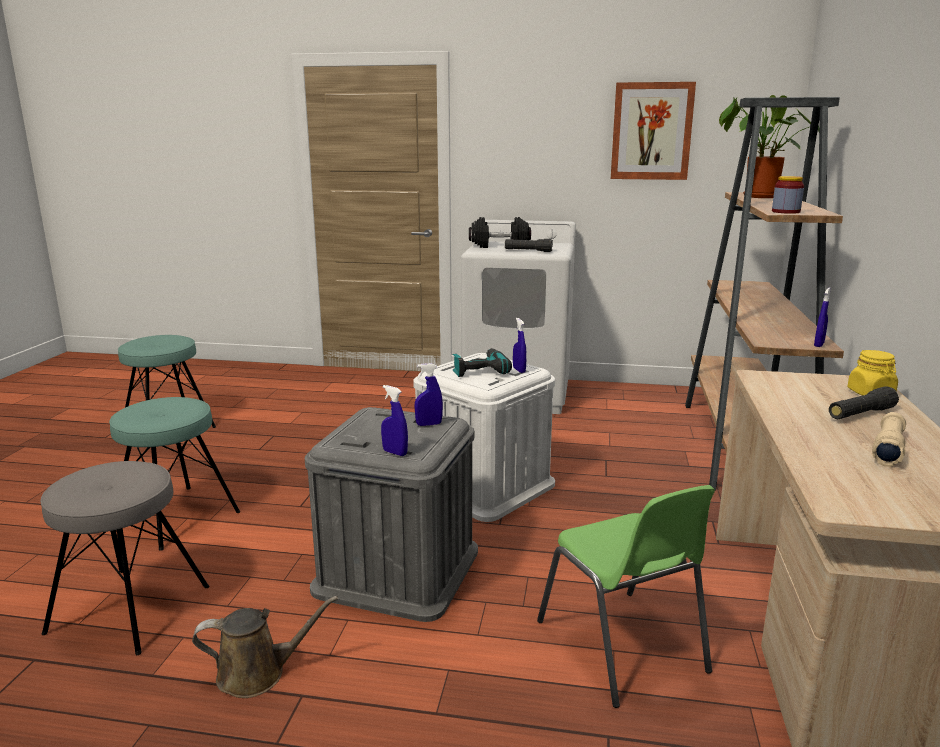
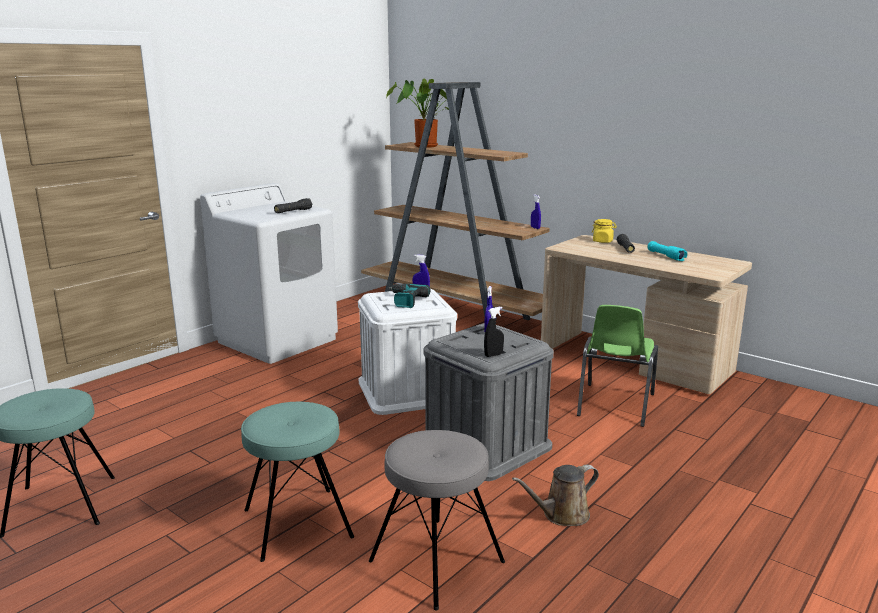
camera: 60 degrees left, 0 degrees up
(258, 674) = (562, 515): brown watering can -> brown watering can turned 135 degrees counterclockwise
(346, 443) = (493, 355): none -> black spray bottle
(395, 453) = (524, 346): blue spray bottle -> none
(499, 246) = (254, 213): black dumbbell -> none
(622, 647) = (614, 405): green chair -> green chair turned 105 degrees clockwise
(651, 131) = (312, 103): picture -> none
(785, 212) = (500, 154): jar -> none
(888, 449) = (665, 256): beige flashlight -> turquoise flashlight

